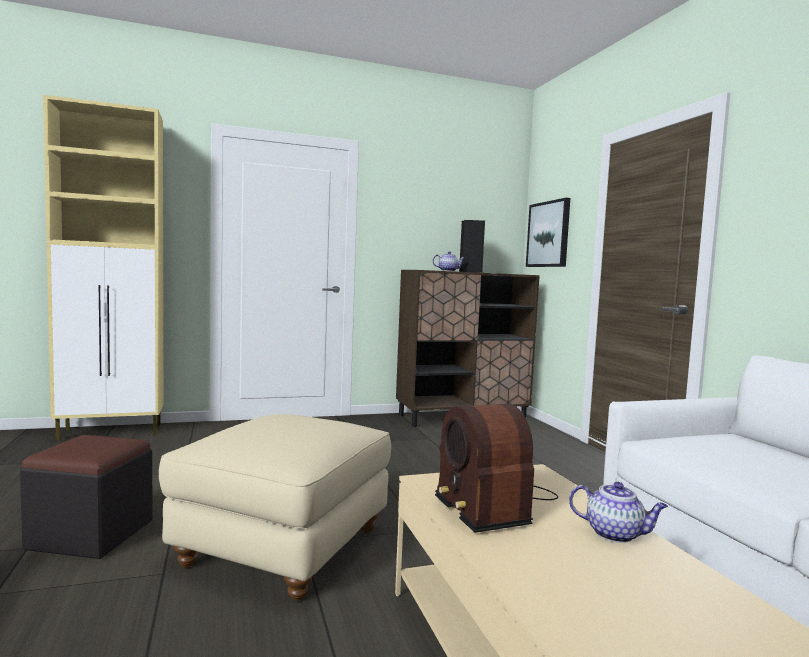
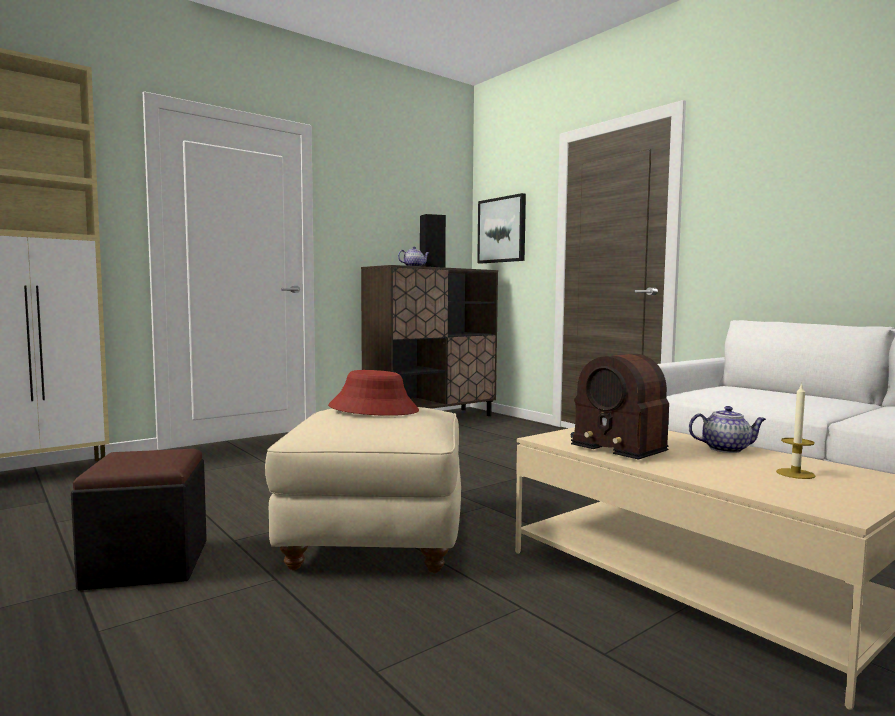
camera: 20 degrees left, 0 degrees up
(289, 423) = (373, 409): none -> red hat
(651, 596) = (795, 474): none -> candle

